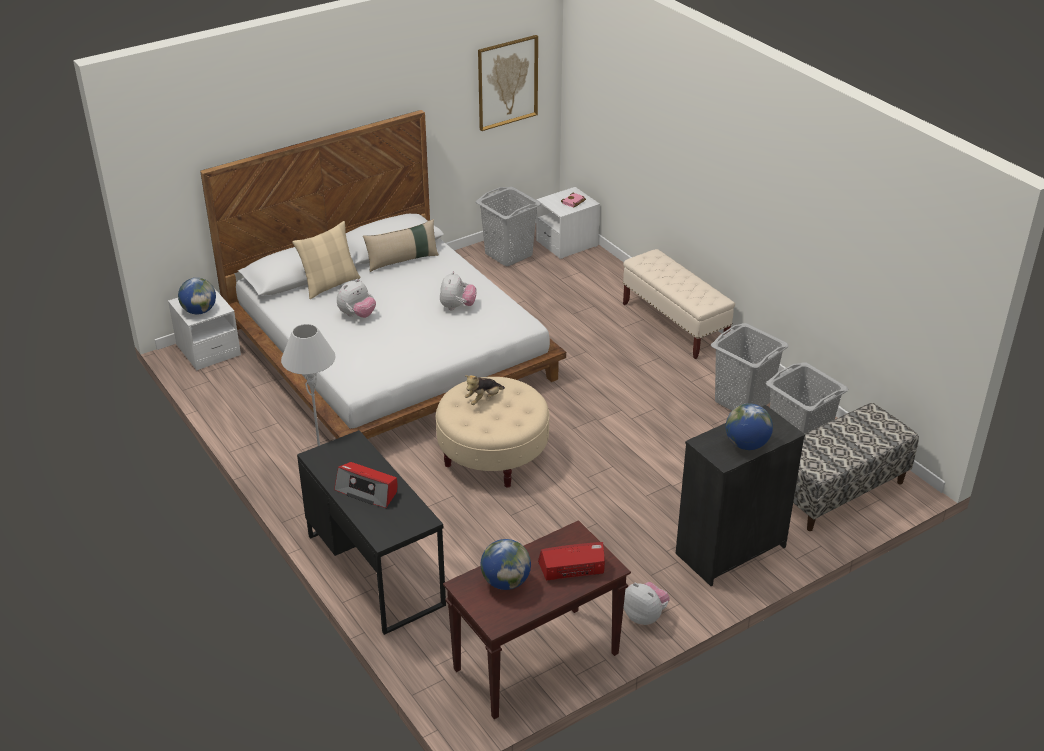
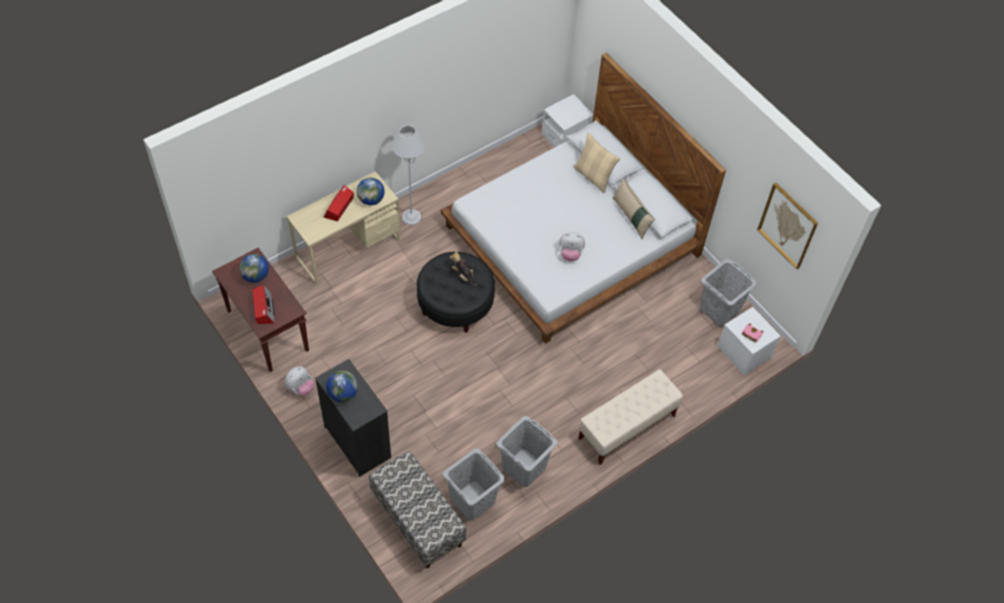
camera: 85 degrees right, 20 degrees up
(199, 311) = (561, 112): globe -> globe (371, 200)
(357, 315) = (553, 195): plush toy -> none
(375, 569) = (348, 248): black desk -> beige desk
(493, 455) = (455, 305): beige ottoman -> black ottoman

